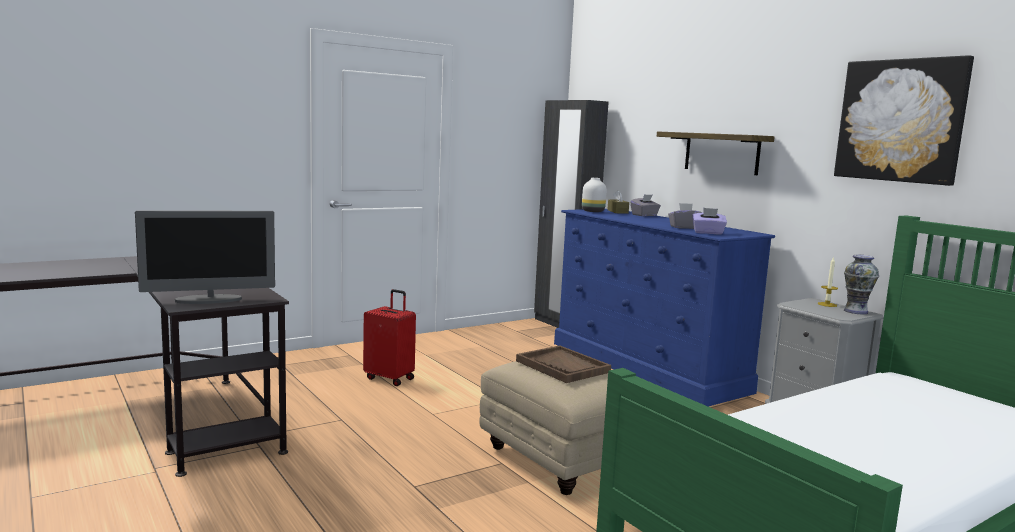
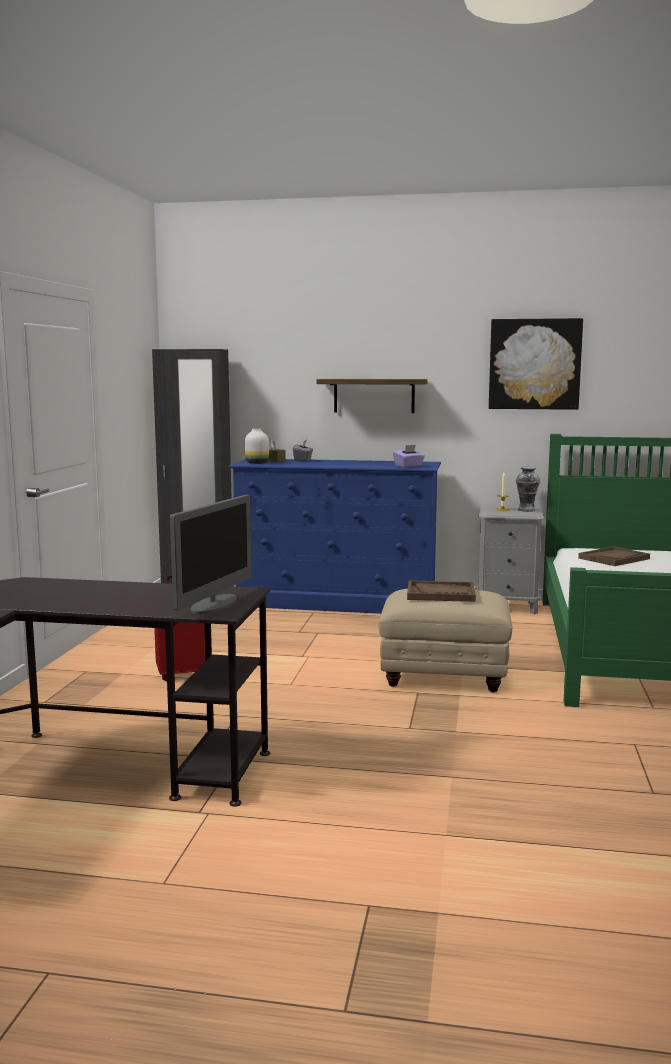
camera: 45 degrees left, 0 degrees up
(684, 227) = (377, 465): grey tissue box -> none
(906, 399) = (614, 558): none -> brown tray

